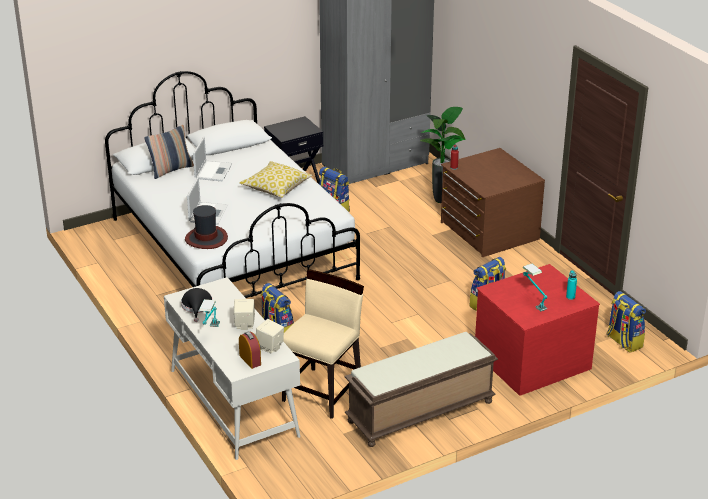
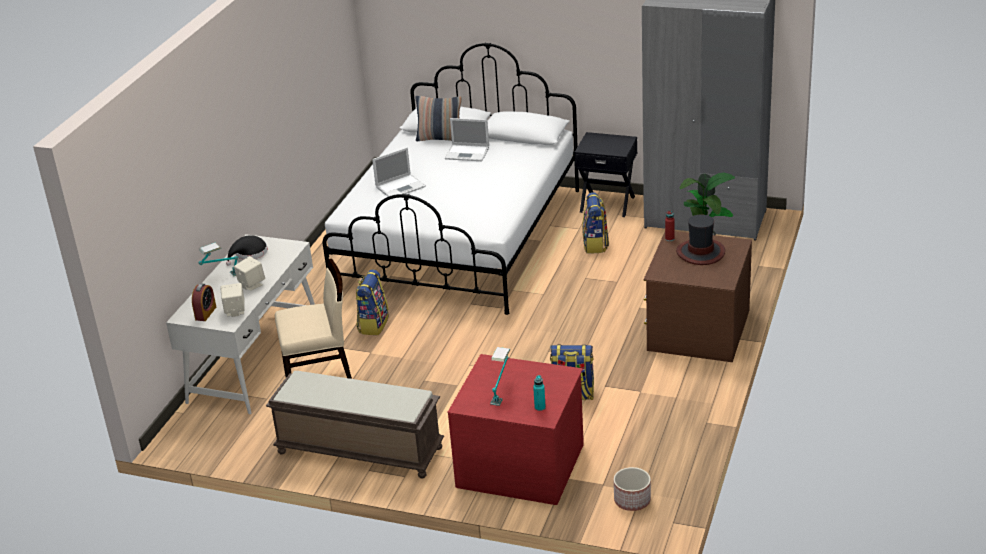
camera: 50 degrees right, 0 degrees up
(206, 238) = (363, 206): hat -> hat (700, 252)
(213, 171) = (468, 153): laptop -> laptop turned 45 degrees clockwise
(276, 187) = (488, 188): pillow -> none
(623, 342) = (632, 500): backpack -> planter

